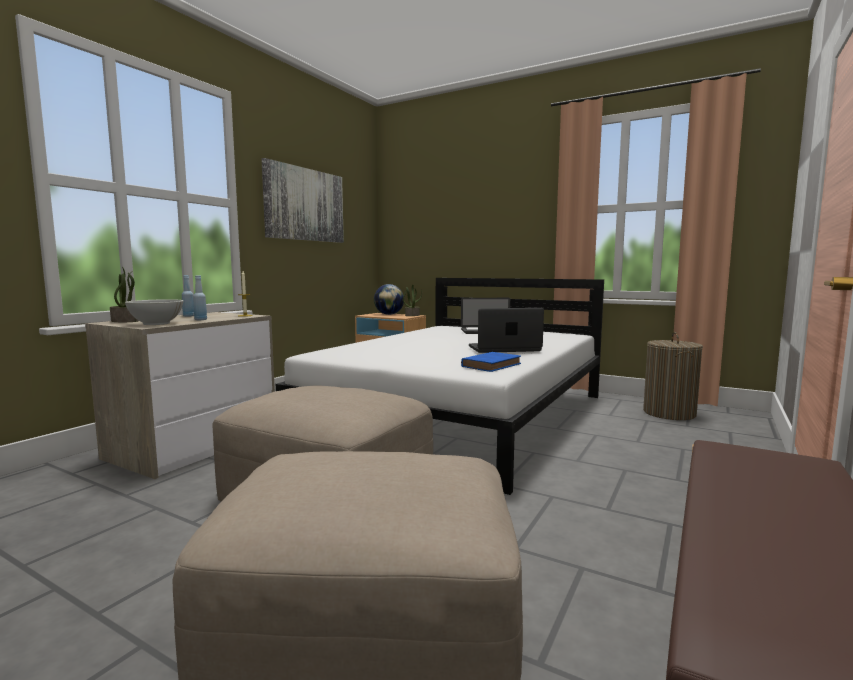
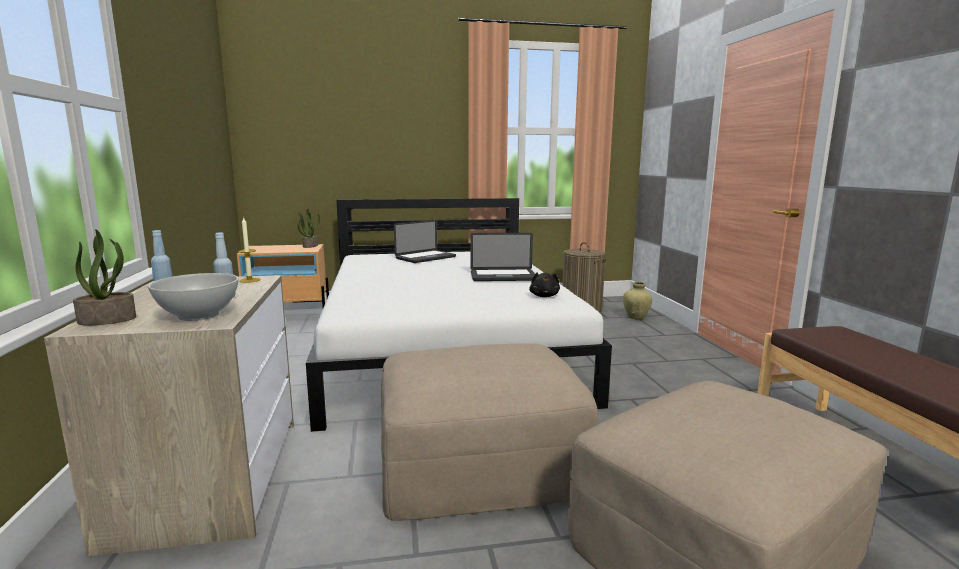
camera: 40 degrees left, 5 degrees up
(305, 204) = (178, 105): picture -> none
(389, 314) = (276, 247): globe -> none
(492, 365) = (544, 296): blue book -> black plush toy
(504, 349) = (503, 277): laptop -> laptop turned 135 degrees counterclockwise
(729, 433) = (636, 317): none -> beige vase

